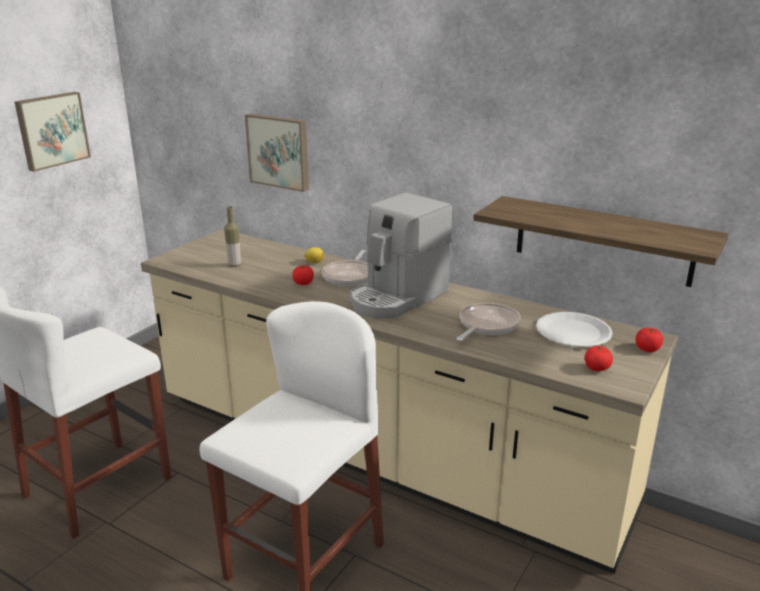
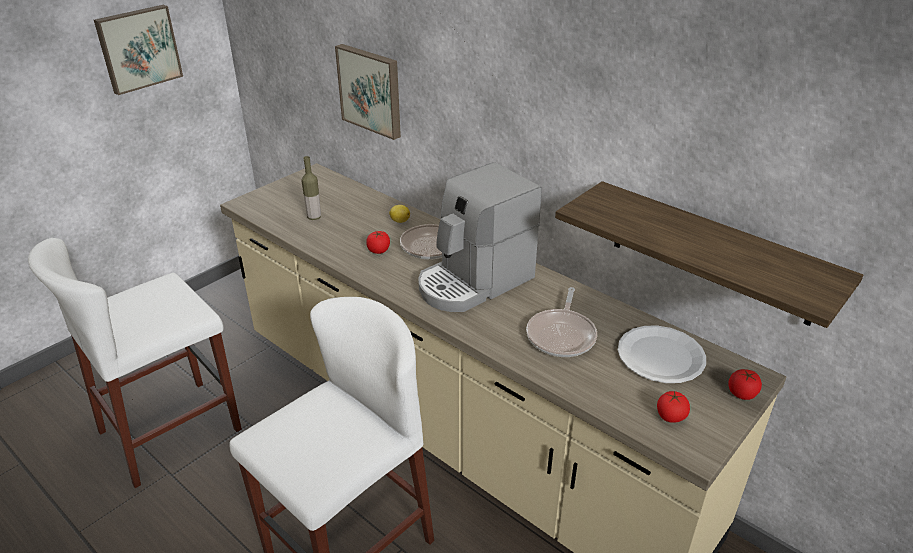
camera: 10 degrees right, 10 degrees up
(486, 325) = (562, 335): frying pan -> frying pan turned 150 degrees clockwise

